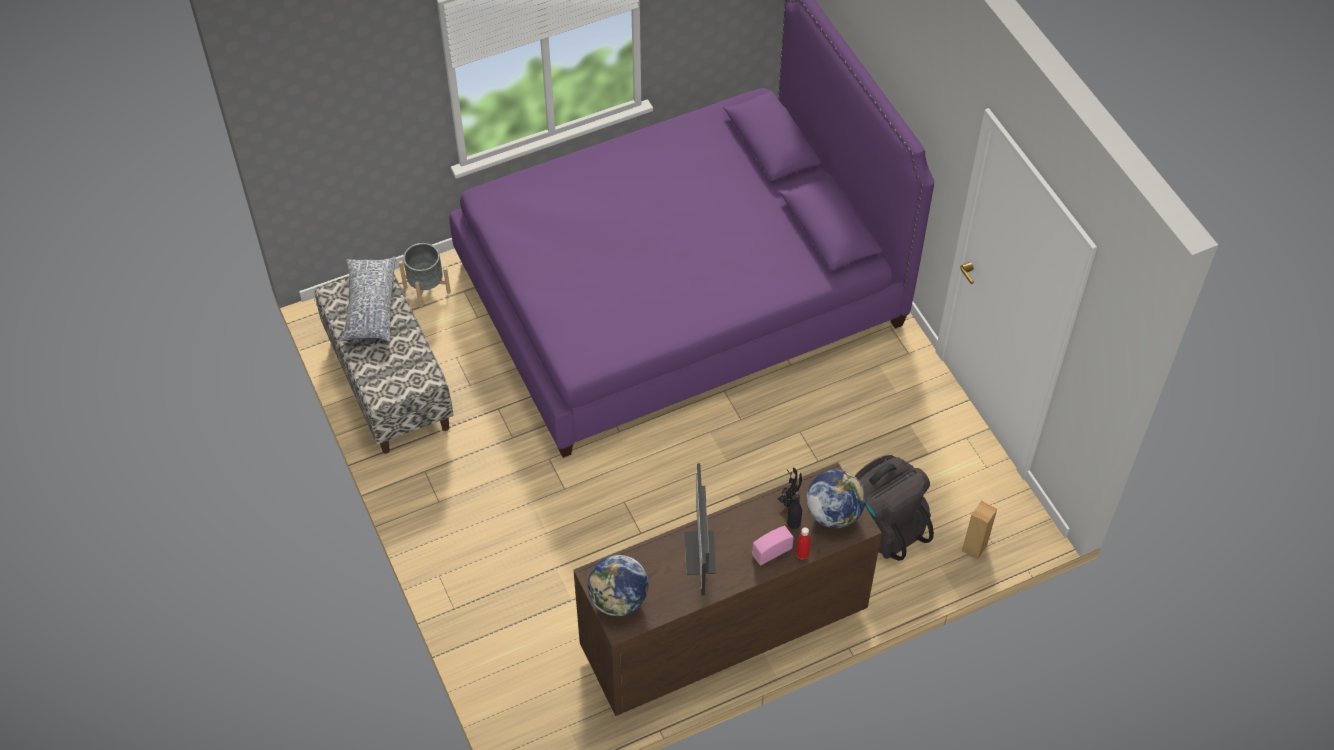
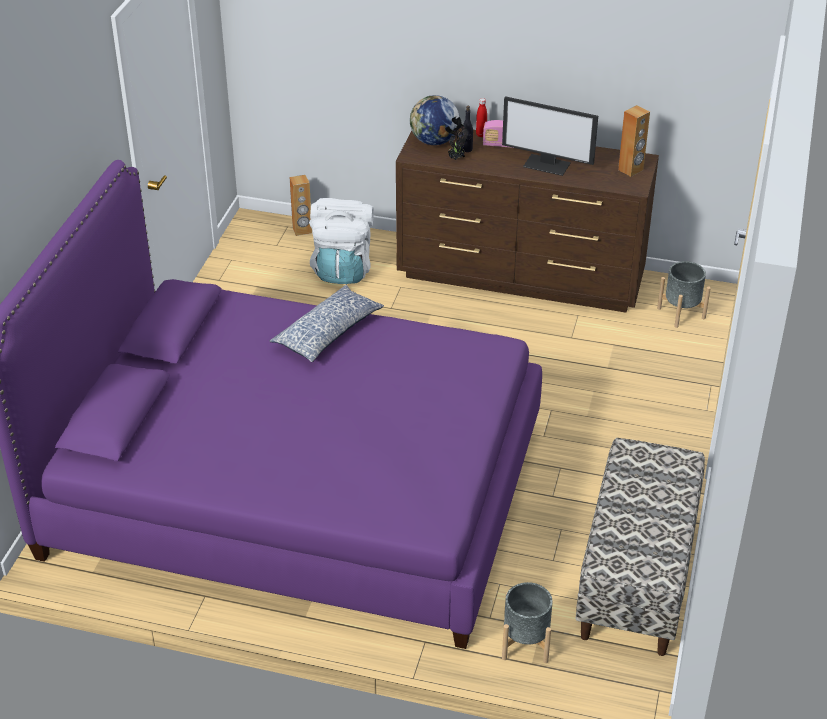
camera: 140 degrees left, 15 degrees down
(369, 306) = (635, 542): pillow -> pillow (329, 333)
(541, 687) = (681, 313): none -> grey planter
(619, 600) = (631, 170): globe -> brown speaker
(701, 553) = (547, 164): monitor -> monitor turned 75 degrees clockwise
(883, 525) = (343, 269): black backpack -> white backpack

